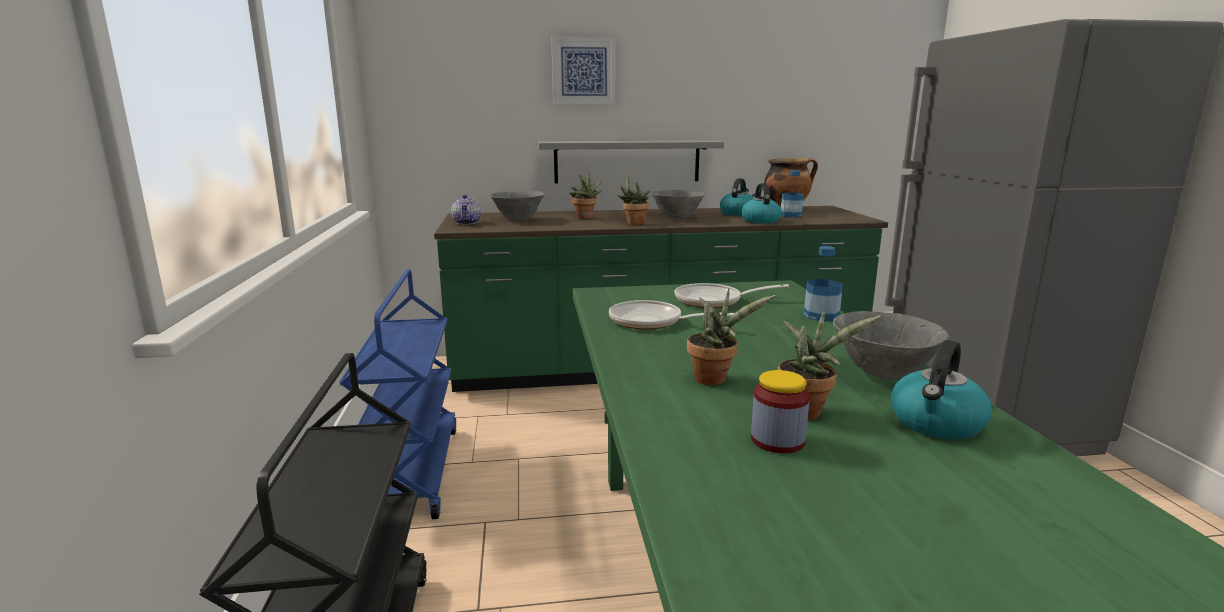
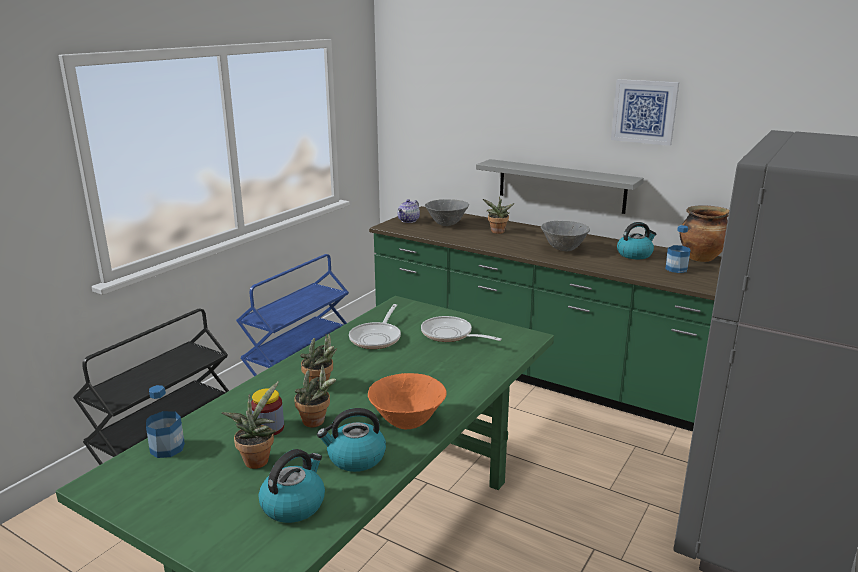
camera: 40 degrees right, 5 degrees up
(583, 71) = (529, 104): picture -> picture (644, 111)
(633, 223) = (515, 248): potted plant -> potted plant (257, 459)
(652, 322) = (377, 337): frying pan -> frying pan turned 135 degrees counterclockwise
(760, 221) = (626, 269): kettle -> kettle (294, 504)
(821, 316) = (486, 371): bottle -> bottle (167, 448)
(882, 374) = (408, 423): grey bowl -> orange bowl

